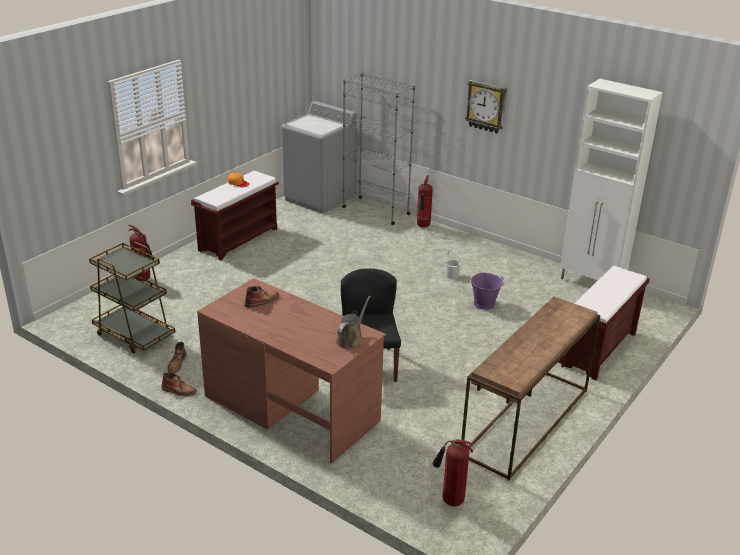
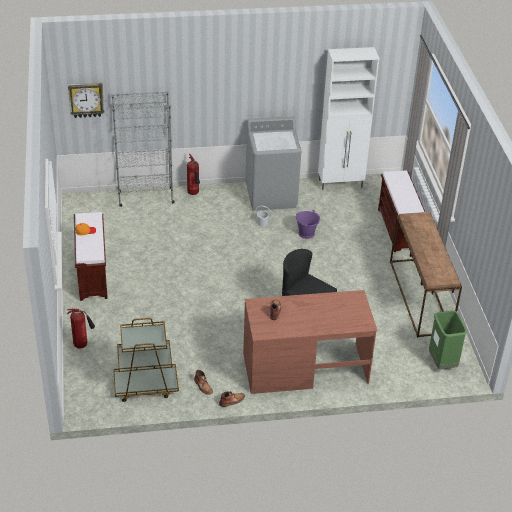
camera: 45 degrees left, 10 degrees up
(320, 198) = (92, 207): grey washing machine -> grey washing machine (271, 195)
(351, 340) = (355, 304): brown watering can -> none
(450, 500) = (442, 363): fire extinguisher -> green trash can
(486, 106) = (235, 89): wall clock -> wall clock (86, 99)

